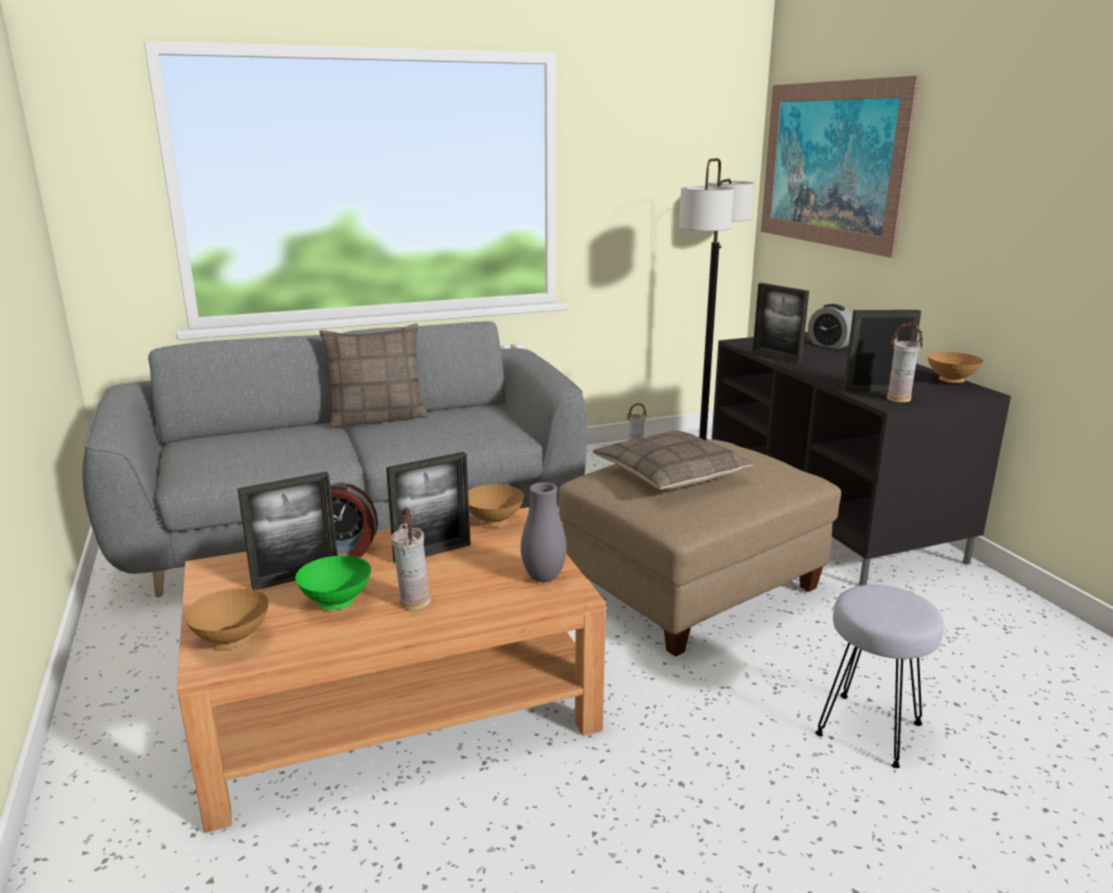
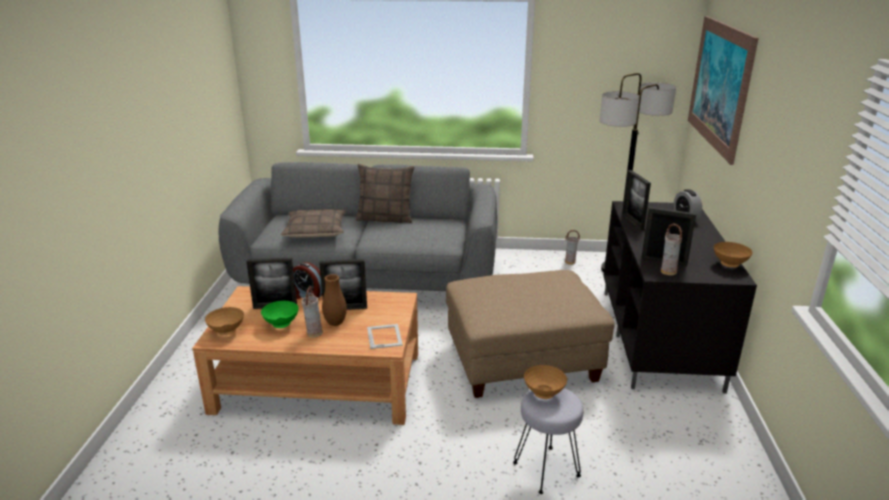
camera: 25 degrees right, 5 degrees up
(437, 578) = (335, 323): none -> brown vase
(493, 523) = (390, 298): brown bowl -> brown bowl (543, 394)
(543, 577) = (384, 336): grey vase -> picture frame
(670, 474) = (508, 290): pillow -> pillow (315, 230)

